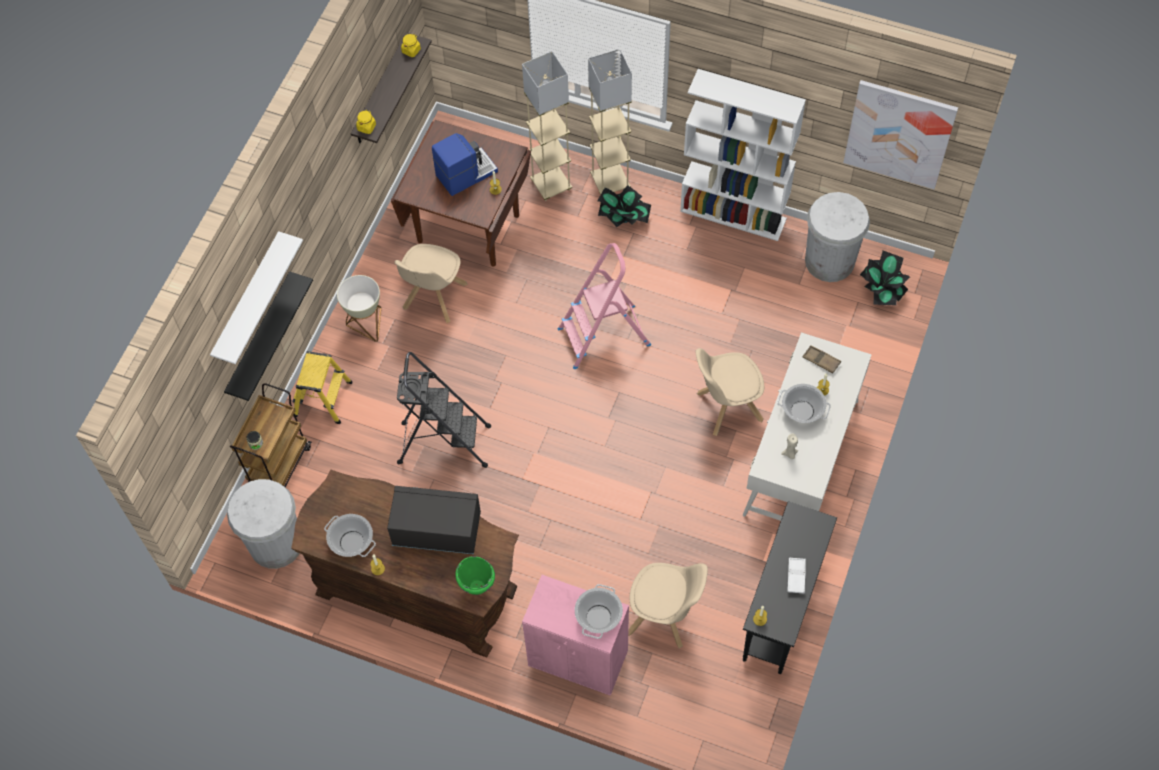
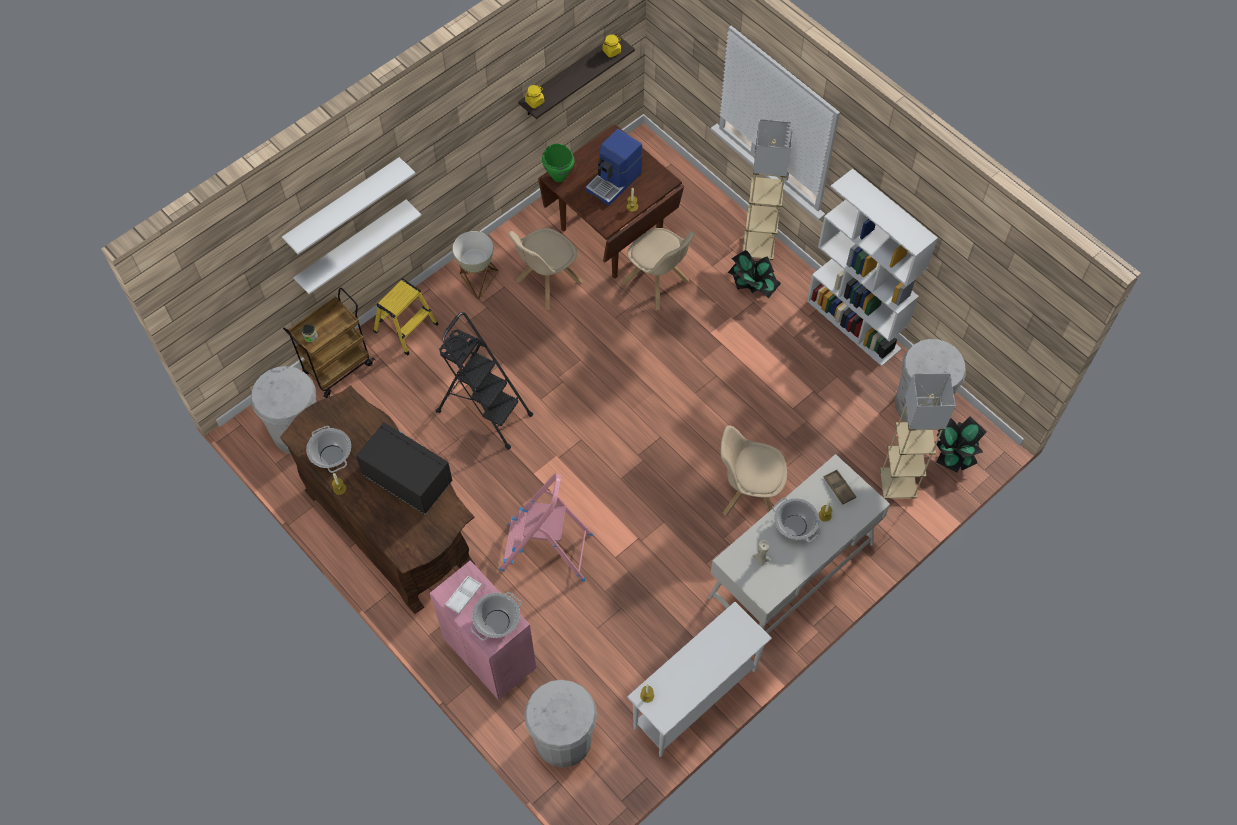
camera: 25 degrees right, 0 degrees up
(260, 338) = (352, 246): black shelf -> white shelf
(465, 173) = (614, 181): coffee machine -> coffee machine turned 135 degrees clockwise
(477, 587) = (412, 545): green cooking pot -> green cooking pot (559, 177)
(551, 185) = (704, 229): beige floor lamp -> beige floor lamp (897, 485)
(603, 337) = (674, 382): pink step ladder -> pink step ladder (545, 551)
(664, 617) = (586, 654): beige chair -> beige chair (658, 284)
(687, 702) = (563, 739): none -> white trash can
(782, 610) = (695, 700): black console table -> white console table
(796, 576) = (702, 673): white tray -> white tray (463, 595)
(899, 133) = (1013, 307): picture -> none

